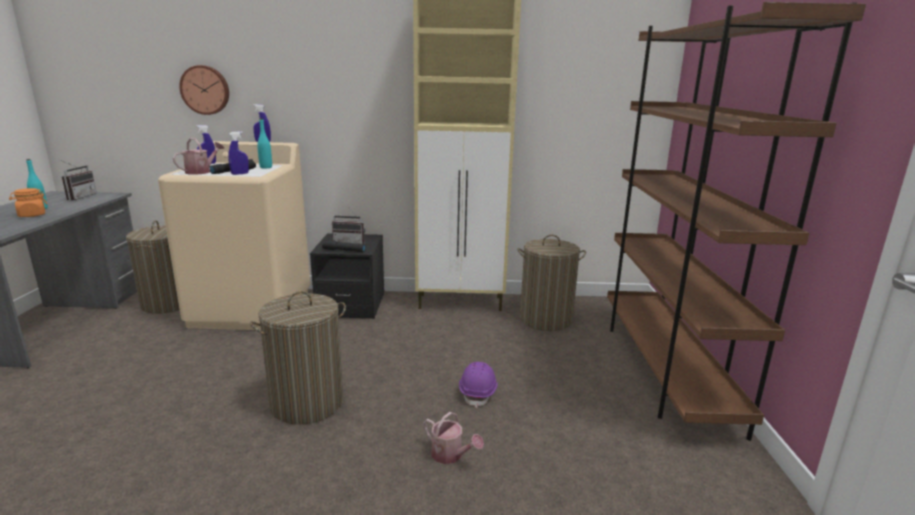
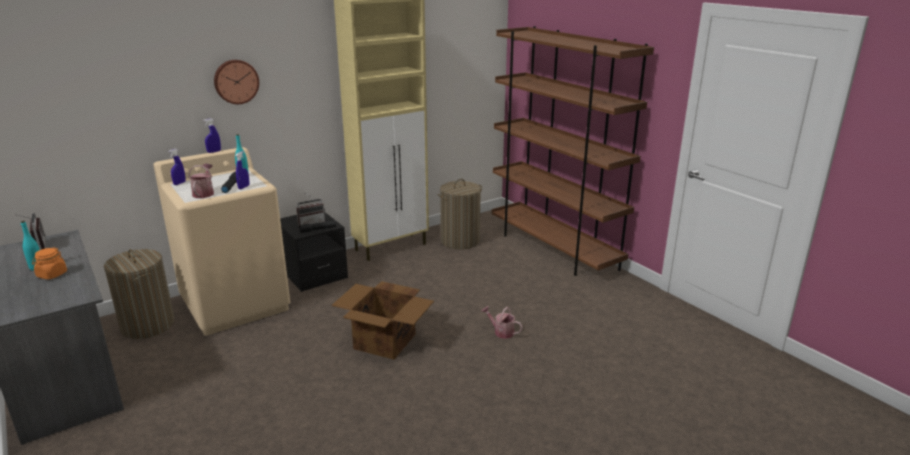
camera: 35 degrees left, 5 degrees up
(205, 90) = (146, 112): wall clock -> wall clock (236, 81)
(307, 403) = (385, 342): laundry basket -> cardboard box
(450, 455) = (501, 332): watering can -> watering can turned 150 degrees counterclockwise
(478, 393) = (475, 297): purple hard hat -> none

